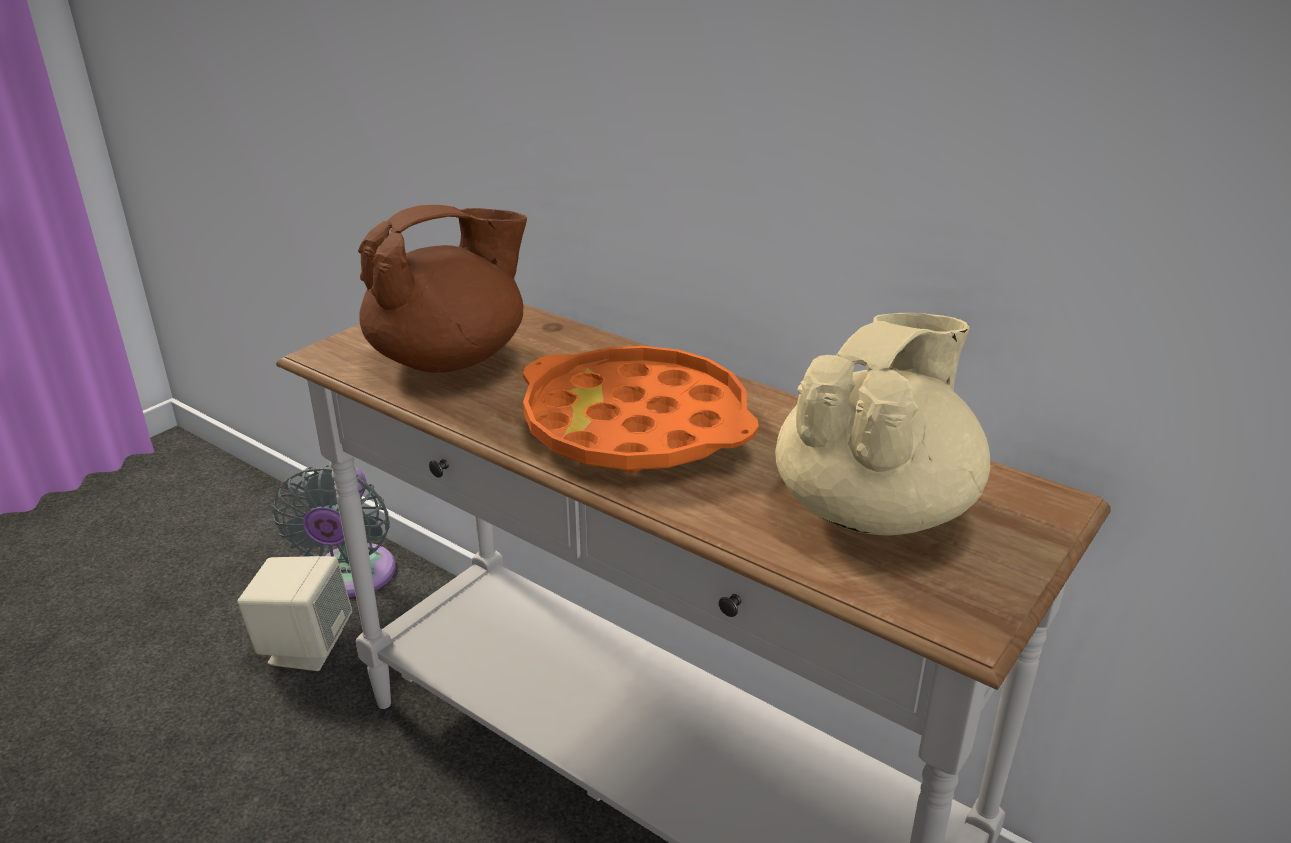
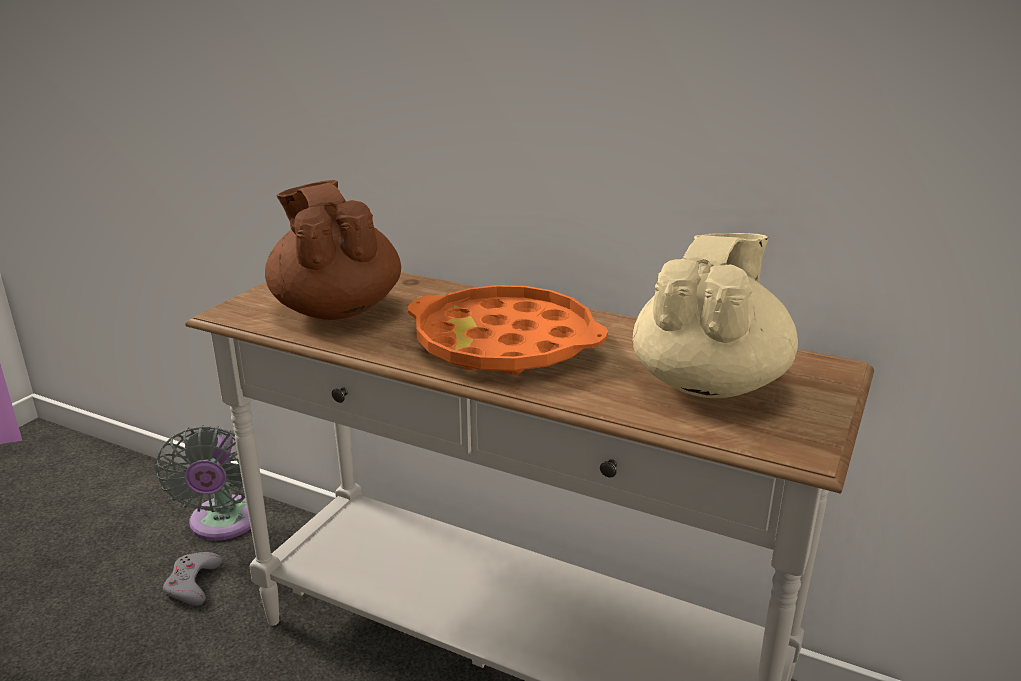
camera: 10 degrees left, 5 degrees down
(305, 646) = (193, 584): beige speaker -> grey game controller
(451, 358) = (336, 309): brown teapot -> brown teapot turned 75 degrees counterclockwise

